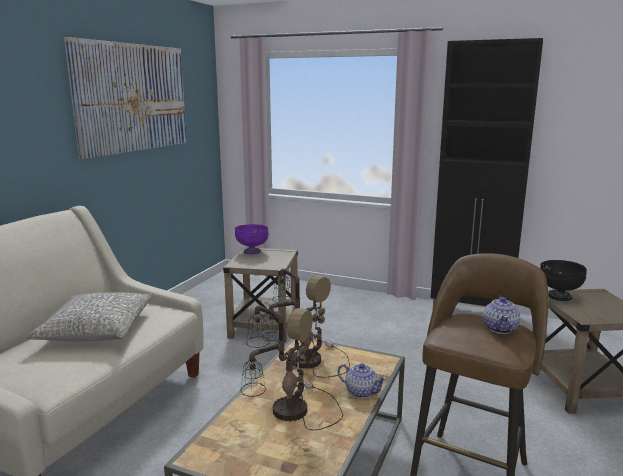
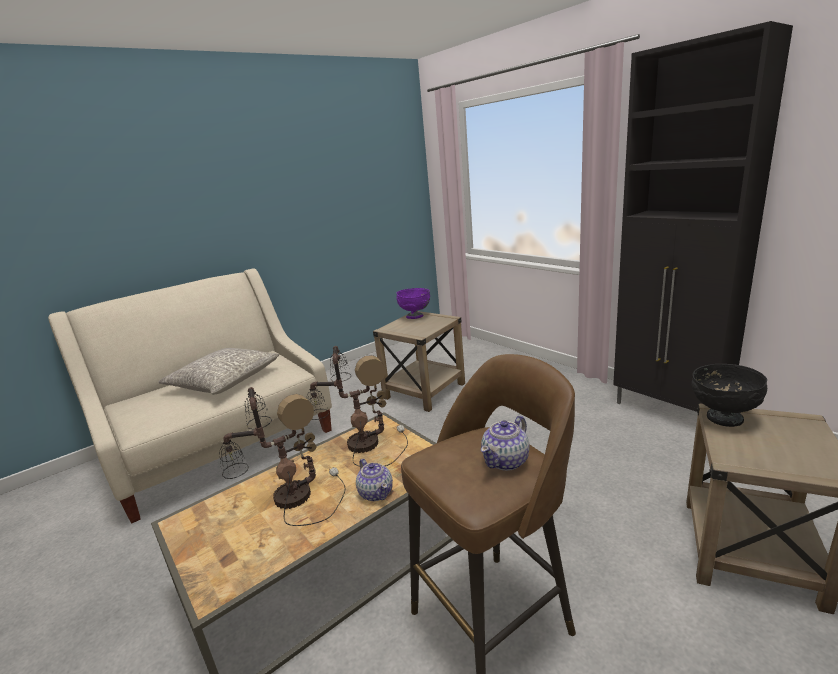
camera: 30 degrees right, 5 degrees up
(132, 98) = (314, 166): picture -> none

